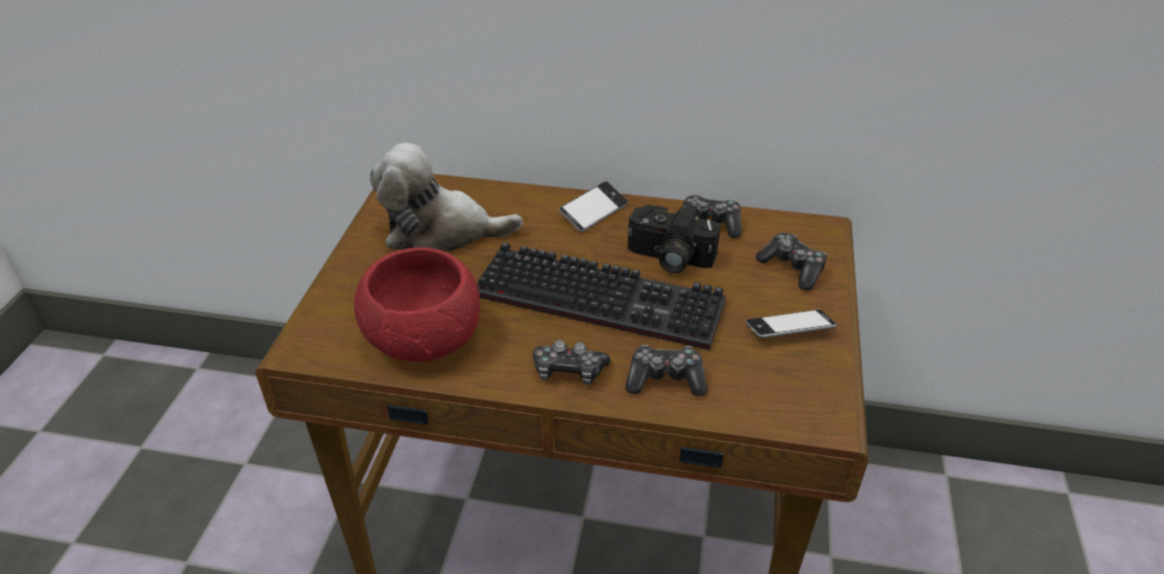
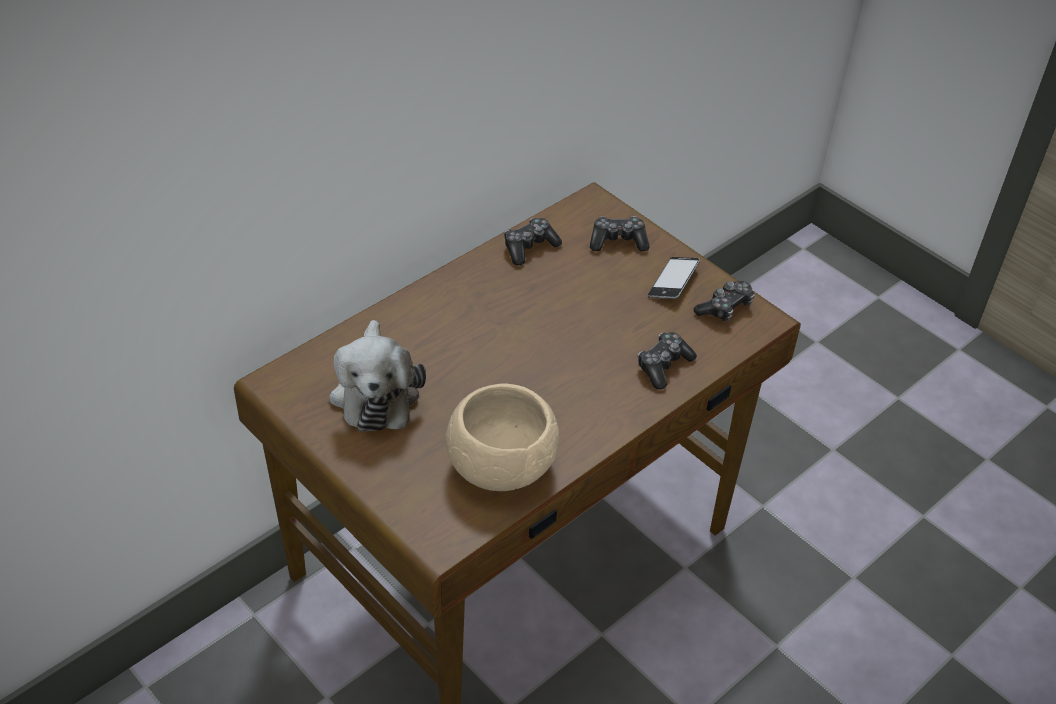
camera: 55 degrees left, 5 degrees up
(423, 339) = (501, 466): red bowl -> beige bowl
(441, 232) = (375, 392): plush toy -> plush toy turned 45 degrees counterclockwise
(568, 371) = (611, 407): game controller -> game controller (725, 308)
(593, 211) = (447, 295): phone -> none
(604, 297) = (553, 347): keyboard -> none
(668, 258) = (545, 290): camera -> none

